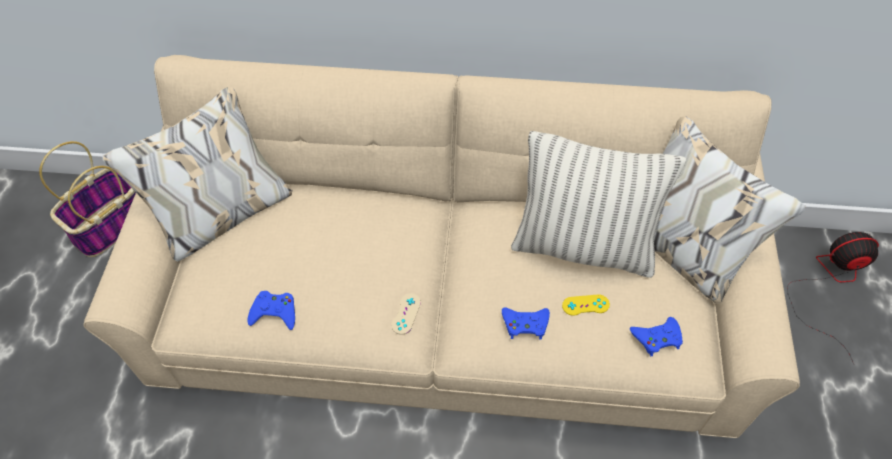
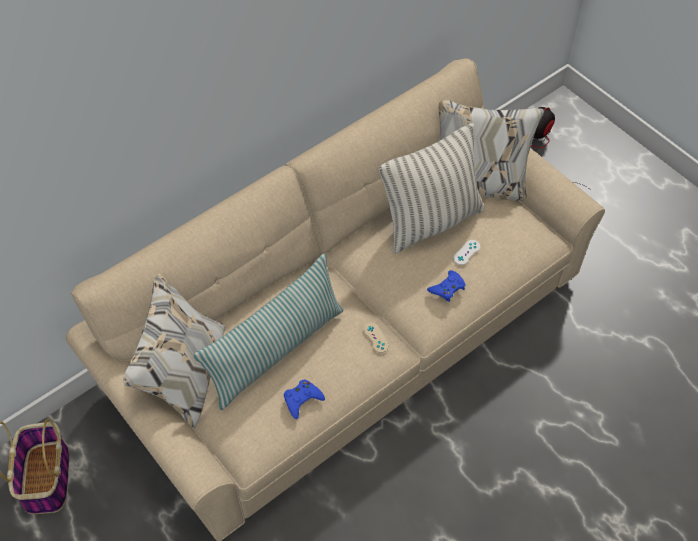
camera: 45 degrees left, 0 degrees up
(305, 250) = (276, 351): none -> pillow
(585, 305) = (466, 252): yellow game controller -> white game controller
(657, 338) = (518, 241): blue game controller -> none

